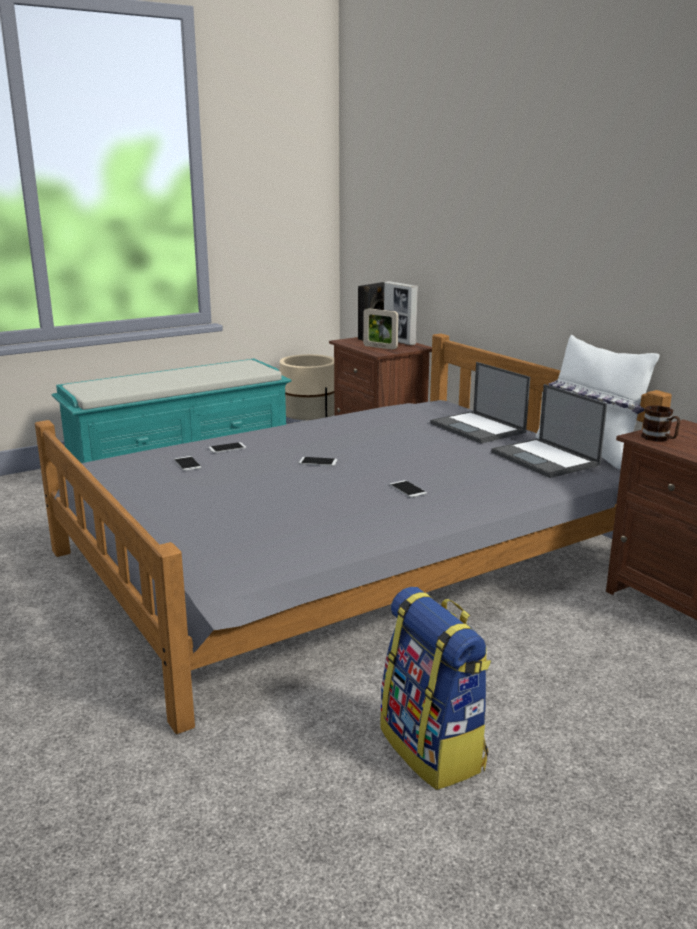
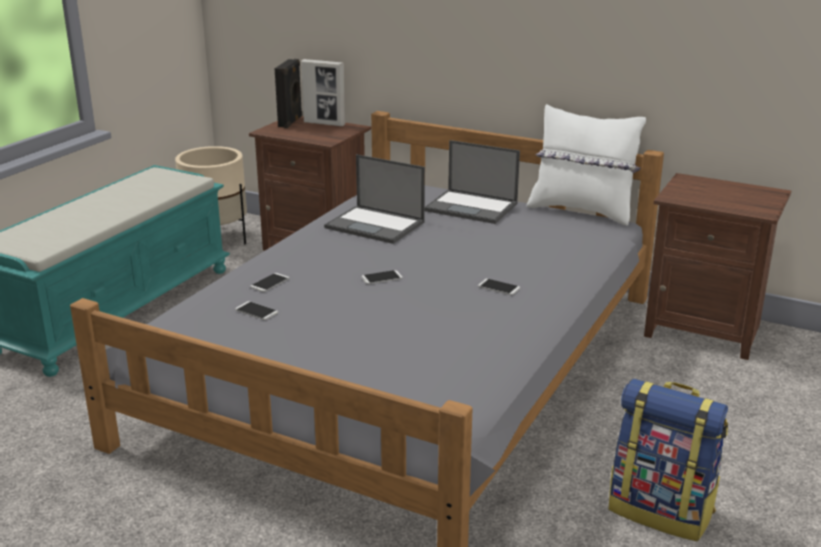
camera: 30 degrees left, 5 degrees up
(380, 347) = (316, 134): picture frame -> none
(546, 459) = (566, 228): laptop -> laptop (376, 225)
(660, 439) = (687, 197): brown mug -> none

